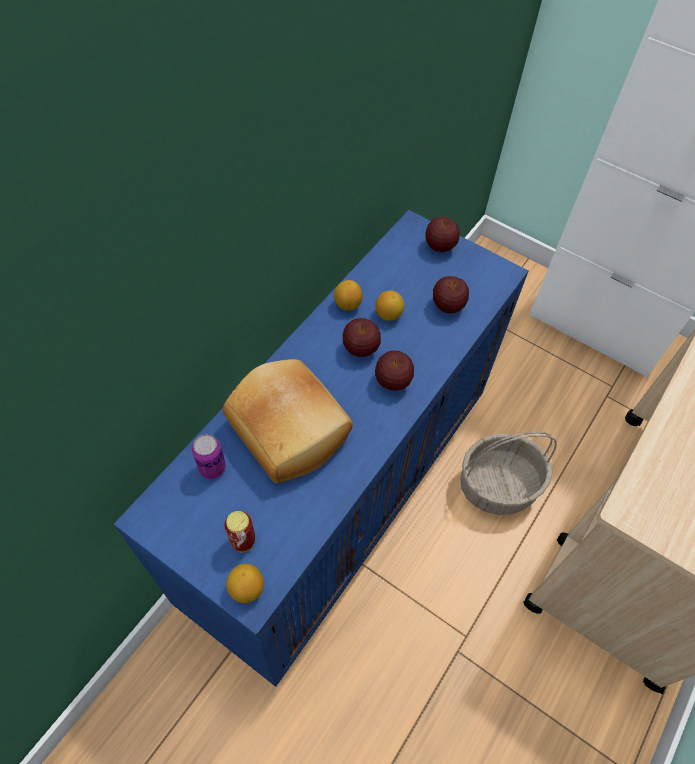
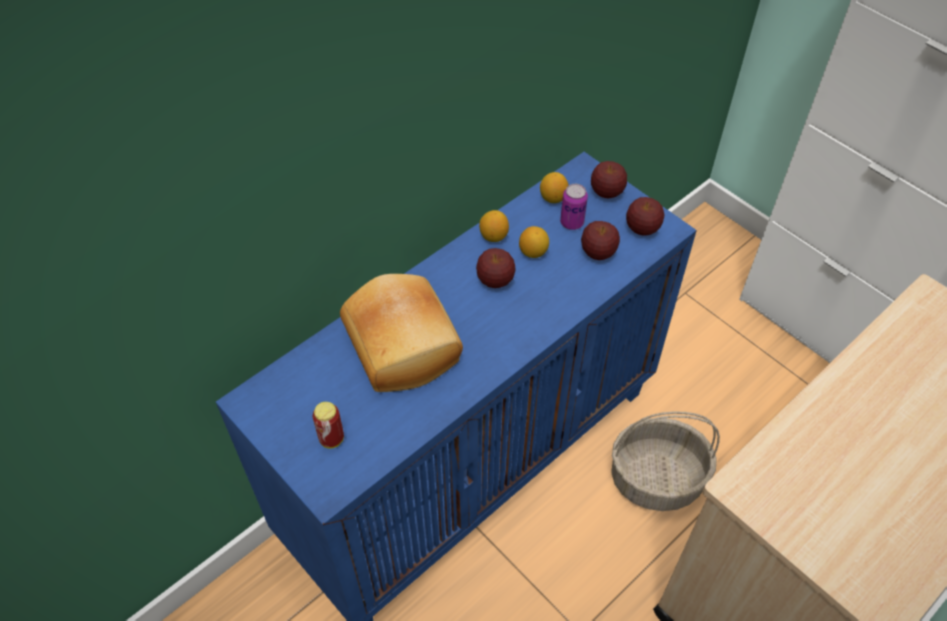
camera: 15 degrees right, 5 degrees down
(212, 468) = (319, 367): can -> can (572, 222)
(246, 588) = (324, 482): lemon -> lemon (553, 198)
(393, 381) = (519, 317): apple -> apple (642, 229)

